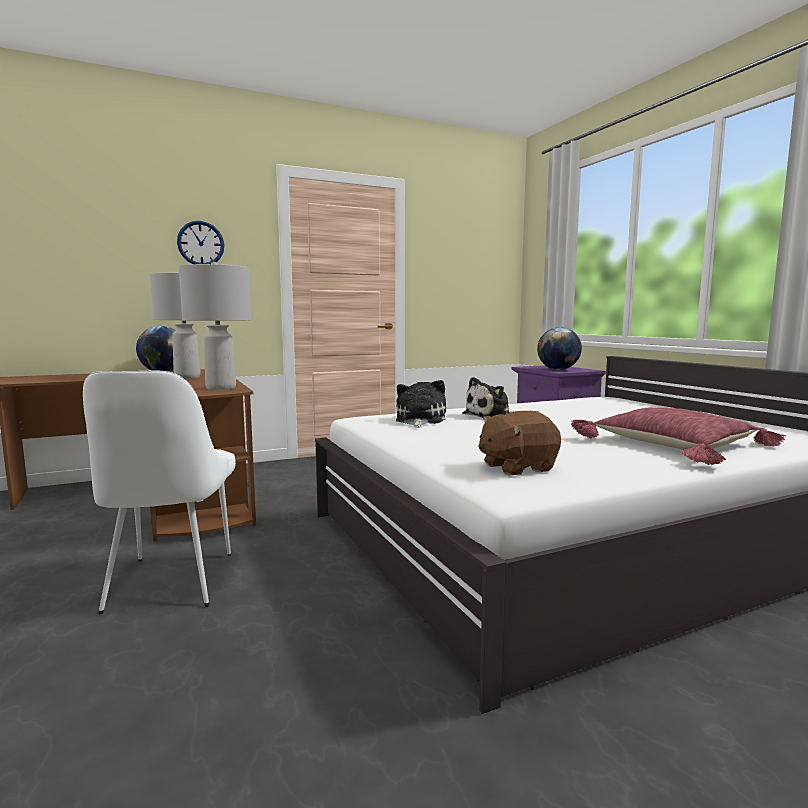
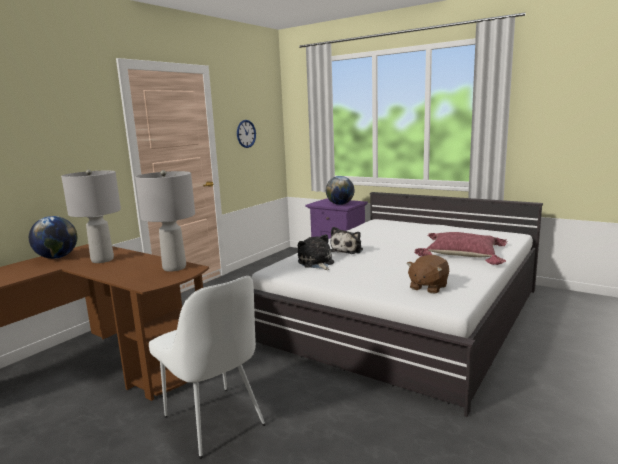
camera: 30 degrees left, 5 degrees up
(201, 243) = (63, 134): wall clock -> wall clock (246, 133)

